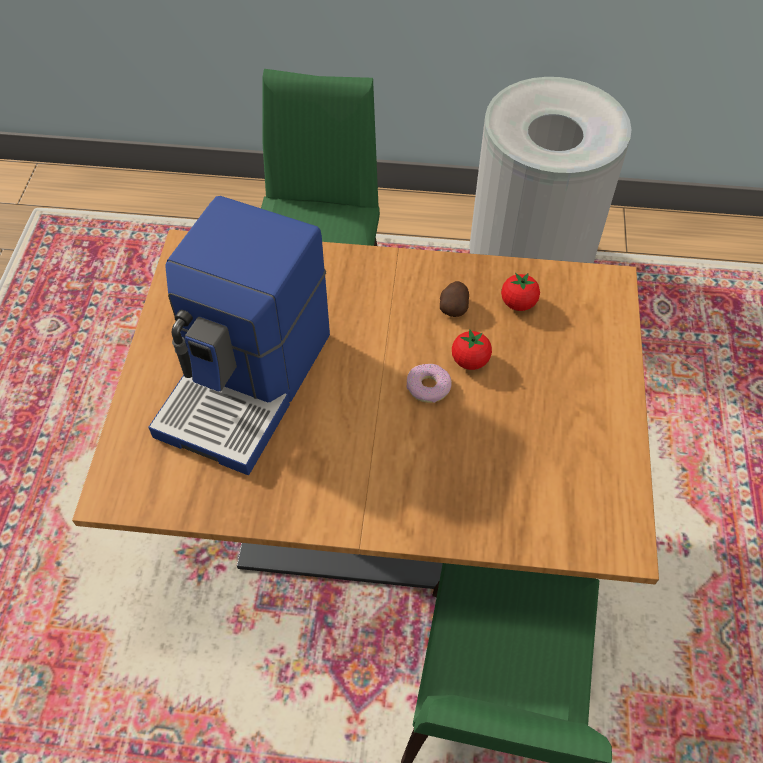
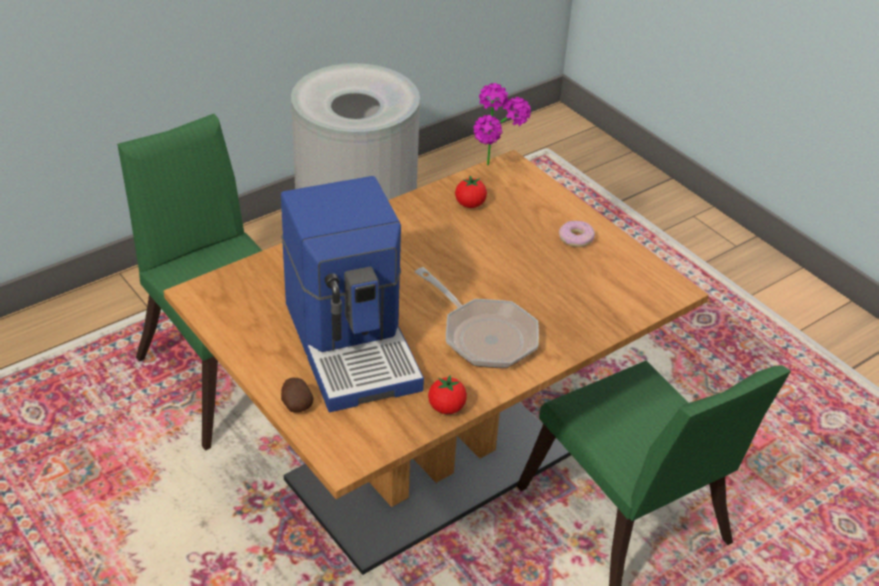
camera: 45 degrees left, 15 degrees down
(367, 456) = (484, 335): none -> frying pan
(428, 387) = (473, 278): donut -> donut (576, 238)
(454, 307) = (433, 227): potato -> potato (296, 404)
(470, 360) = (480, 250): tomato -> tomato (446, 407)
(588, 279) = (495, 170): none -> potted plant

